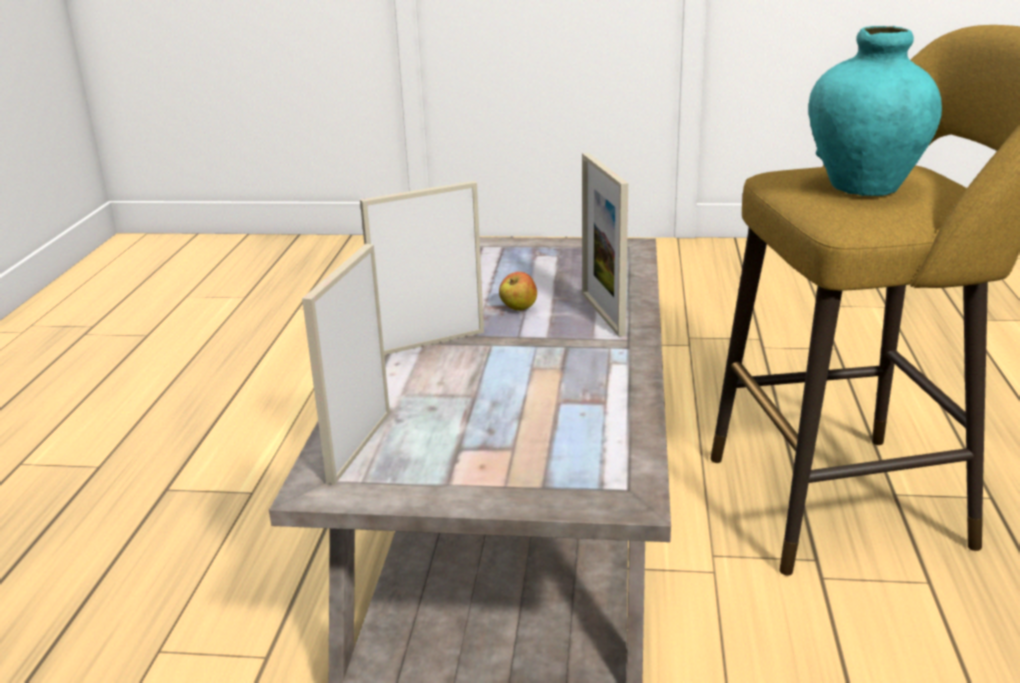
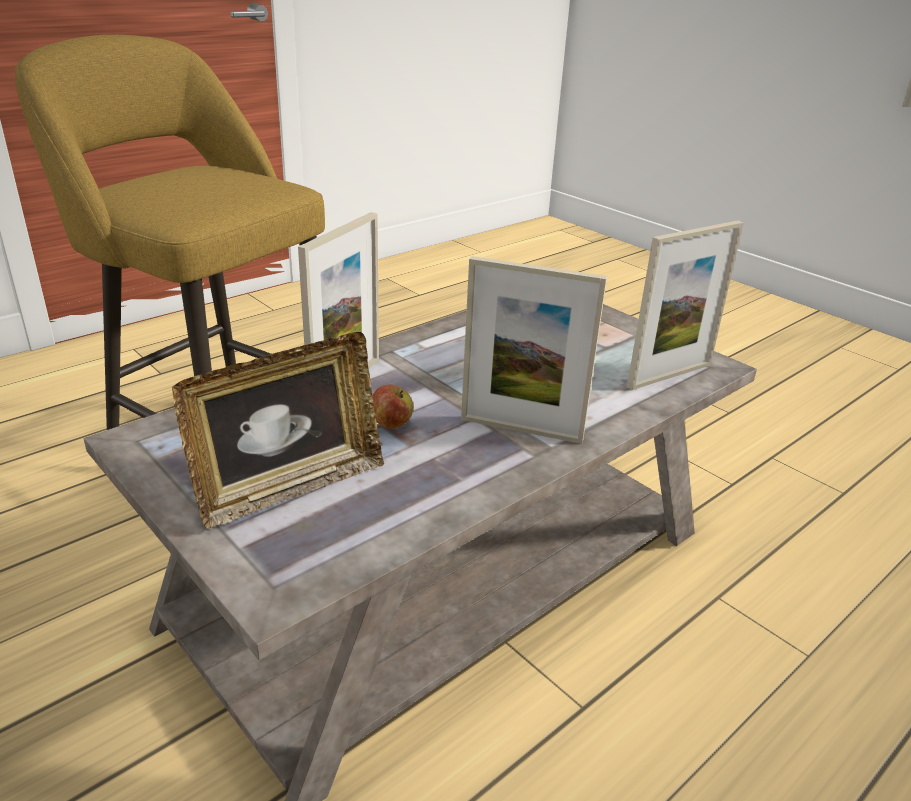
camera: 140 degrees left, 5 degrees up
(509, 265) = (289, 487): none -> picture frame
(863, 187) = (213, 185): turquoise vase -> none

